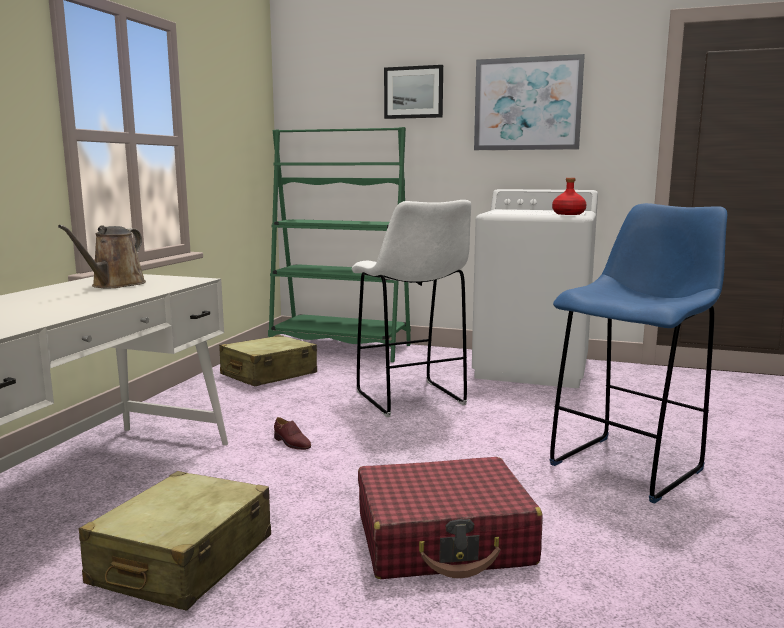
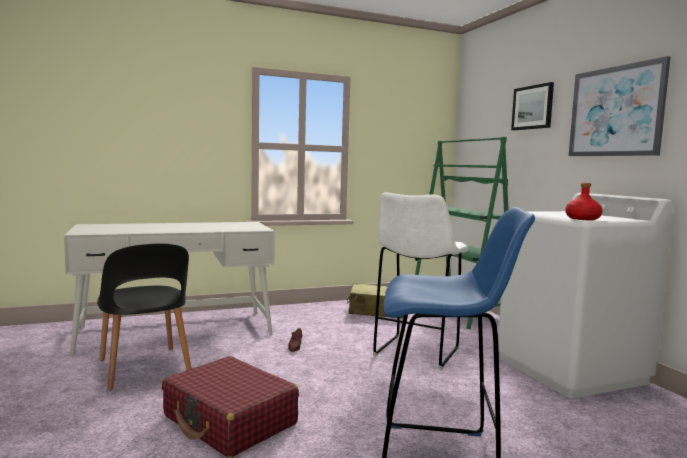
camera: 50 degrees right, 5 degrees down
(115, 285) = (226, 226): brown watering can -> none
(182, 561) = (144, 369): beige suitcase -> black chair

